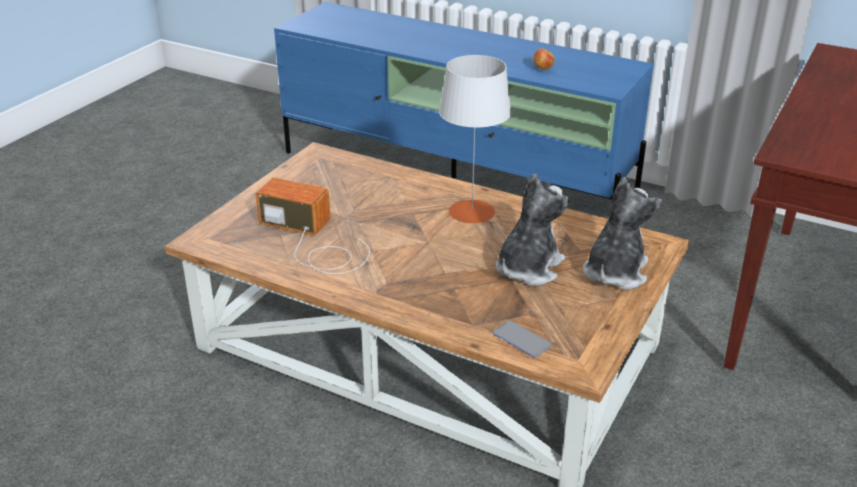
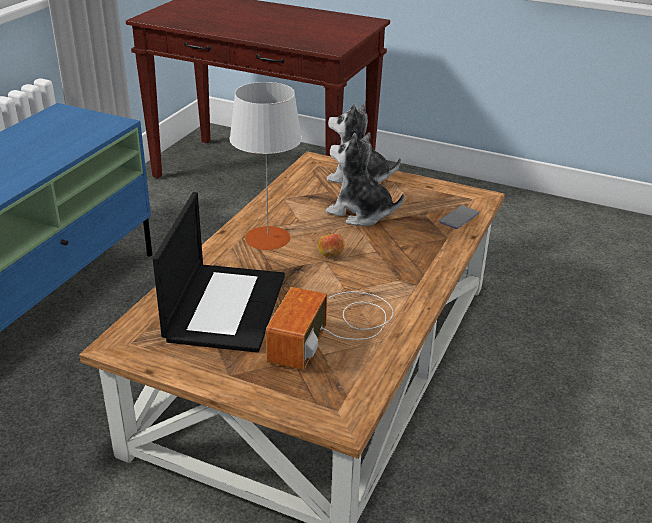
camera: 95 degrees left, 0 degrees up
(359, 192) = (225, 306): none -> laptop
(543, 69) = (49, 150): apple -> apple (330, 255)

